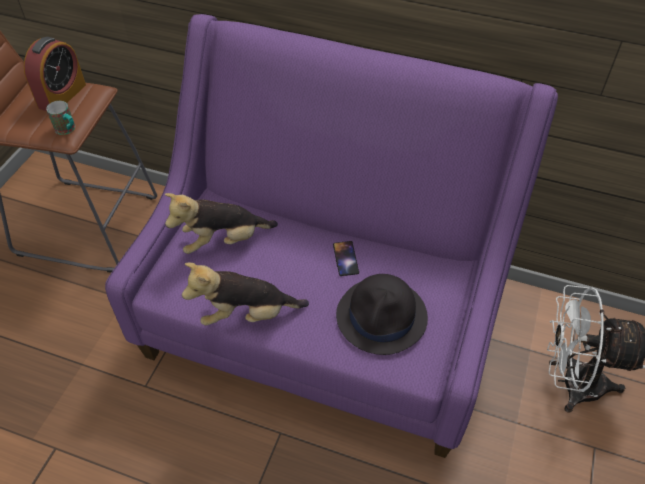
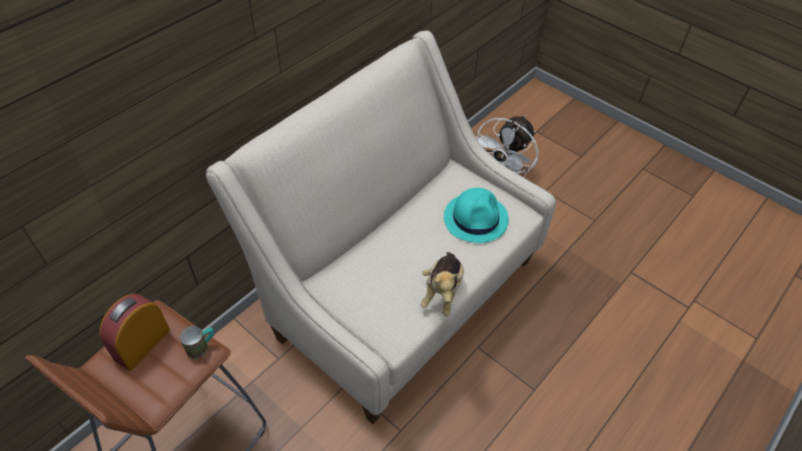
camera: 70 degrees left, 0 degrees up
(62, 96) = (142, 344): alarm clock -> alarm clock turned 105 degrees counterclockwise
(223, 241) = (363, 287): plush toy -> none
(322, 322) = (397, 290): purple sofa -> beige sofa
(345, 258) = (418, 220): phone -> none
(382, 316) = (476, 218): black hat -> turquoise hat

